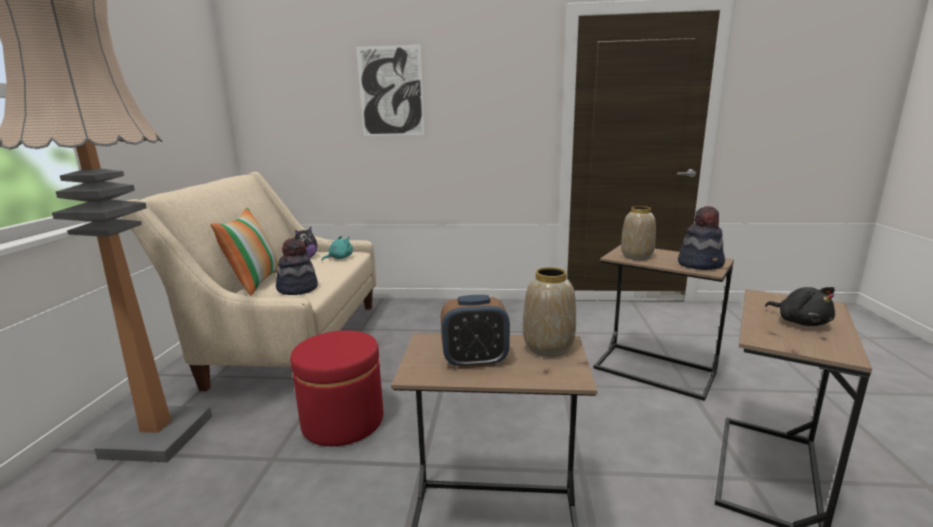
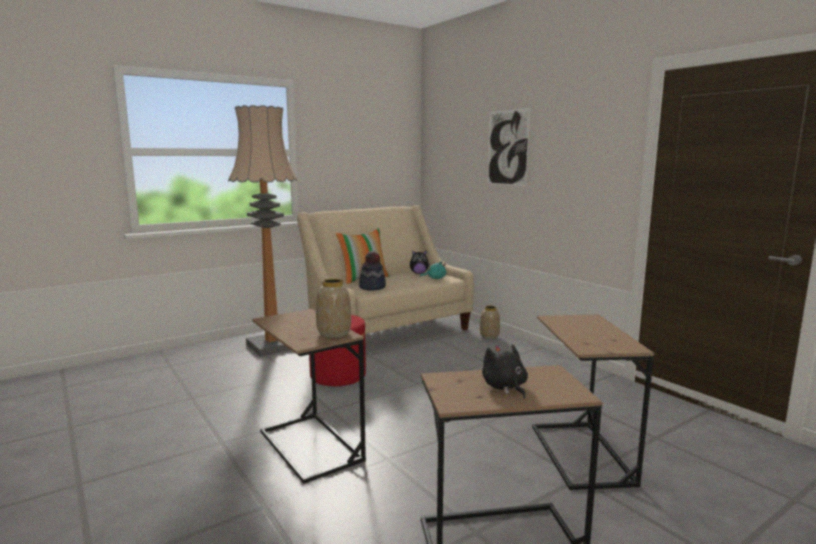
camera: 50 degrees right, 5 degrees down
(475, 361) = (295, 325): alarm clock -> none
(636, 257) = (568, 323): vase -> vase (489, 336)
(700, 264) = (600, 344): hat -> none
(800, 322) = (505, 387): black plush toy -> black plush toy turned 135 degrees clockwise

